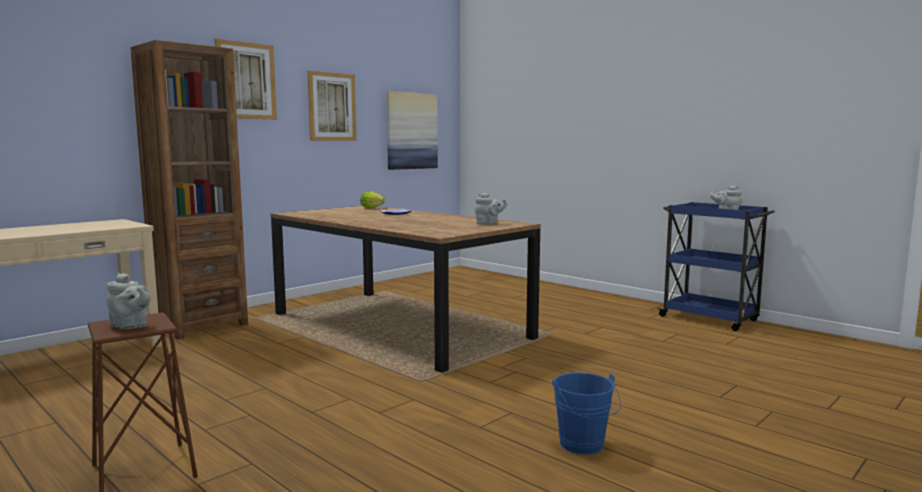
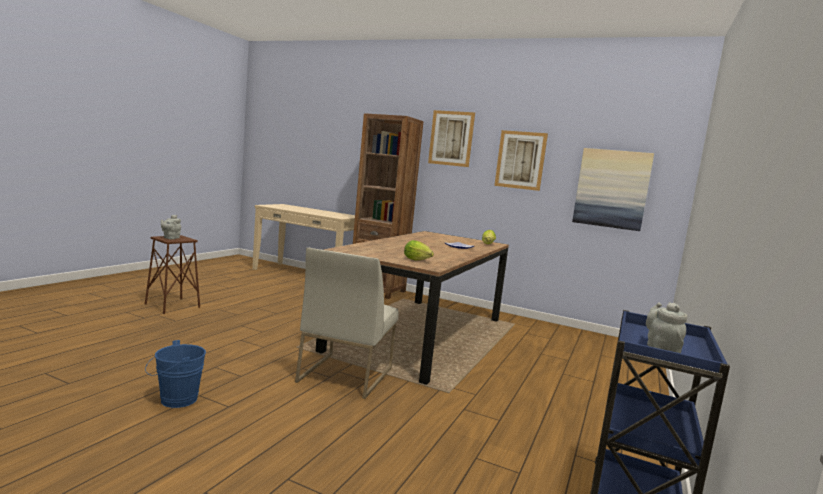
camera: 70 degrees right, 0 degrees up
(488, 224) = (418, 260): grey teapot -> lettuce
(510, 365) = (345, 374): none -> white chair

